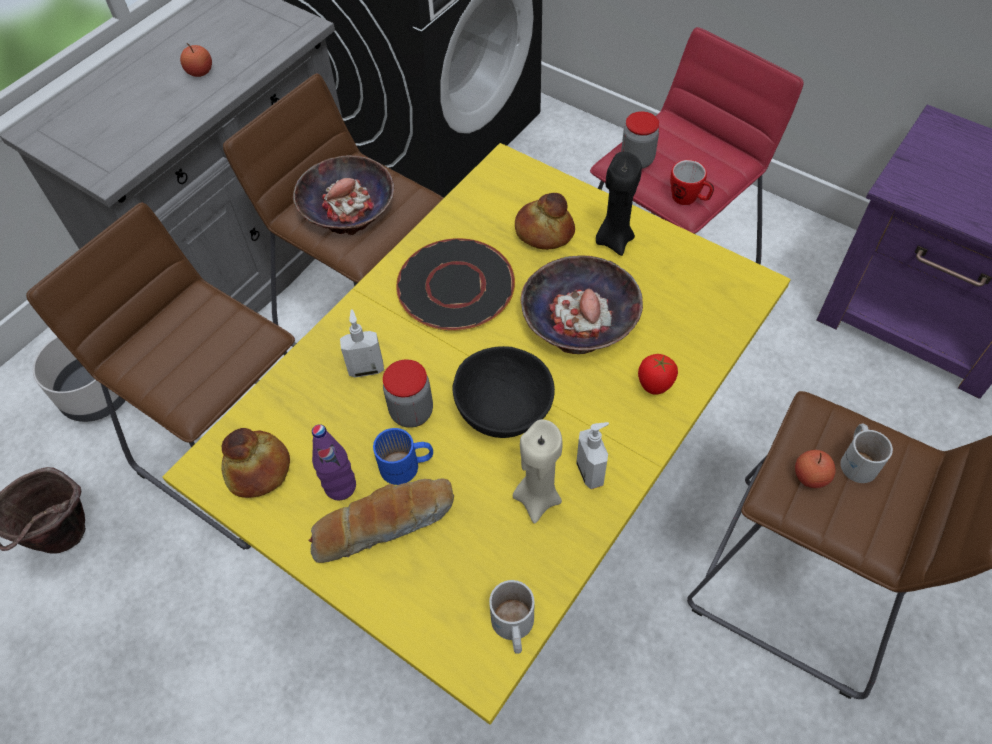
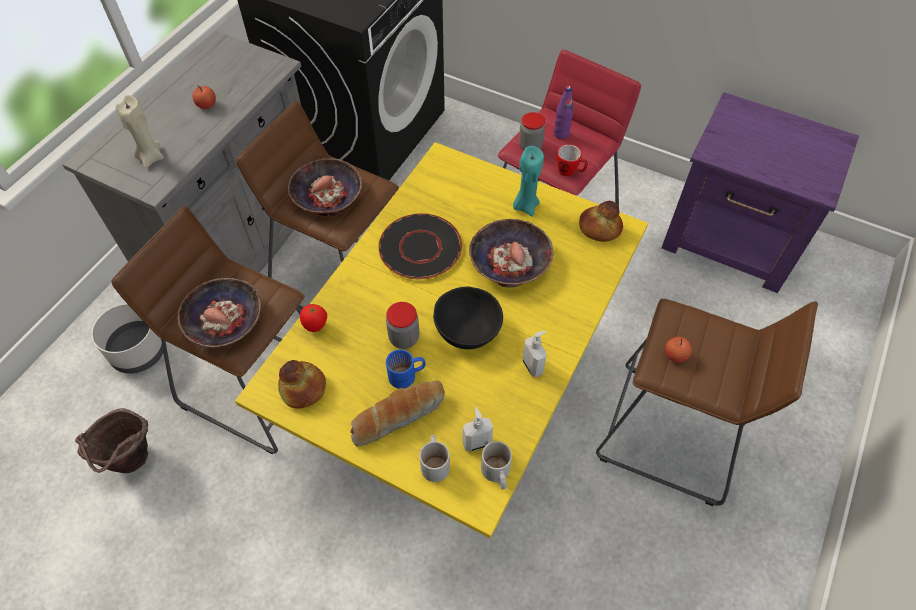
camera: 10 degrees left, 0 degrees up
(181, 363) = (225, 320): none -> bowl
(340, 487) = (363, 394): purple bottle -> purple bottle (561, 134)
(366, 368) = (367, 311): soap dispenser -> soap dispenser (476, 442)
(537, 497) = (499, 387): beige candle -> beige candle (151, 157)
(544, 231) = (476, 203): bread -> bread (599, 228)
(614, 240) = (525, 206): black candle -> turquoise candle
(654, 386) = (567, 304): tomato -> tomato (315, 326)
(859, 460) = (705, 341): white mug -> white mug (436, 462)

